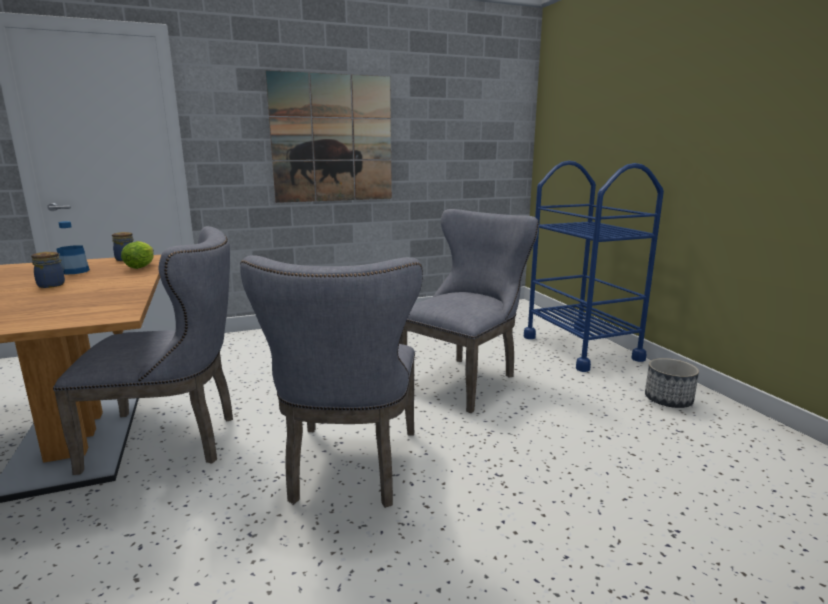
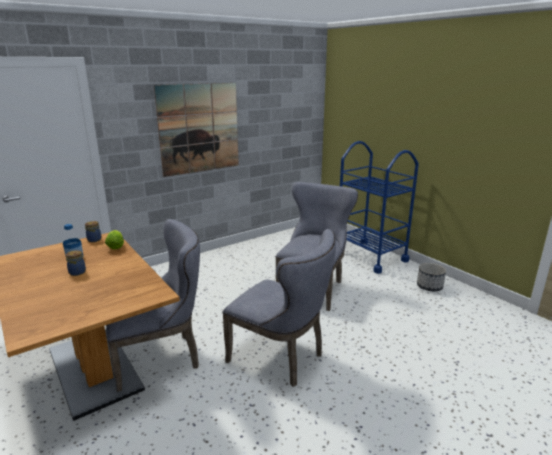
camera: 15 degrees left, 5 degrees up
(350, 470) = (282, 358): grey chair -> grey chair turned 45 degrees counterclockwise

